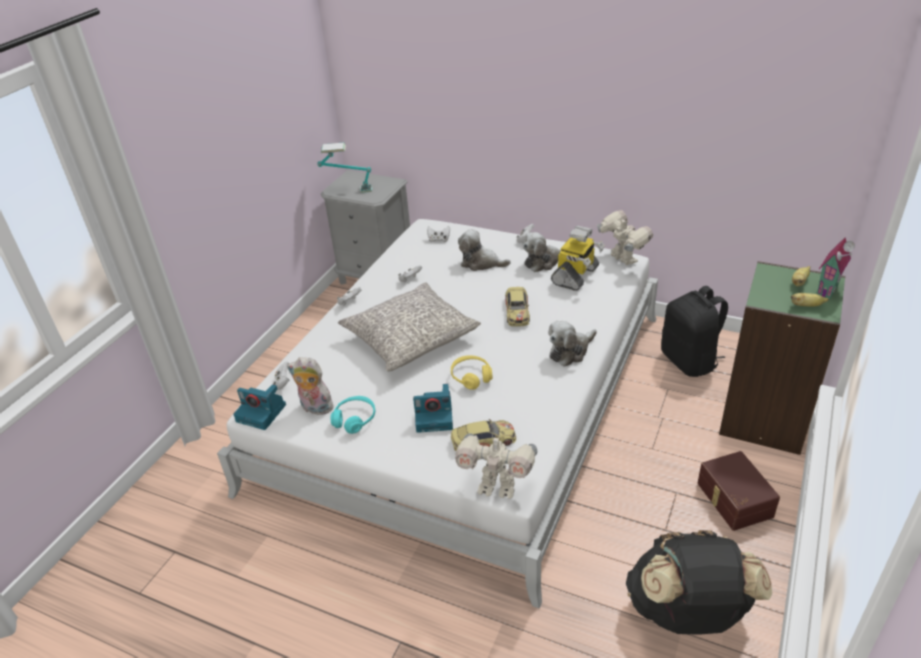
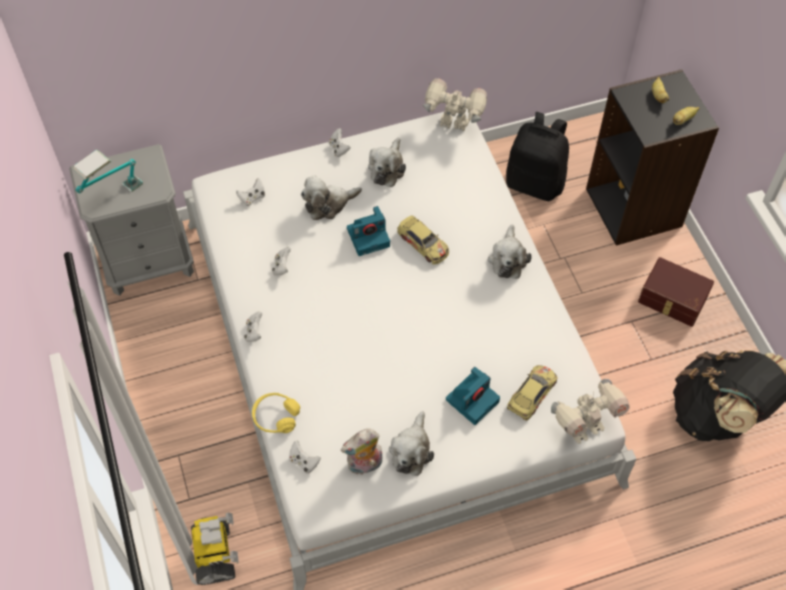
camera: 45 degrees left, 20 degrees up
(262, 413) = (325, 504): camera -> camera (369, 236)
(354, 419) = (411, 450): turquoise headphones -> plush toy
(410, 337) = (363, 335): grey pillow -> none
(471, 377) = (458, 340): yellow headphones -> yellow headphones (276, 417)
(576, 276) = (434, 170): toy robot -> toy robot (215, 554)
(765, 418) = (634, 207): green bookcase -> black bookcase
(829, 291) = (685, 93): toy house -> none

